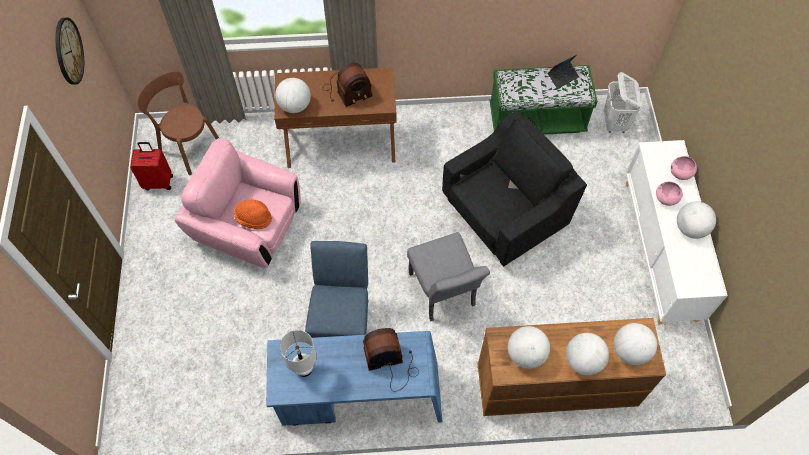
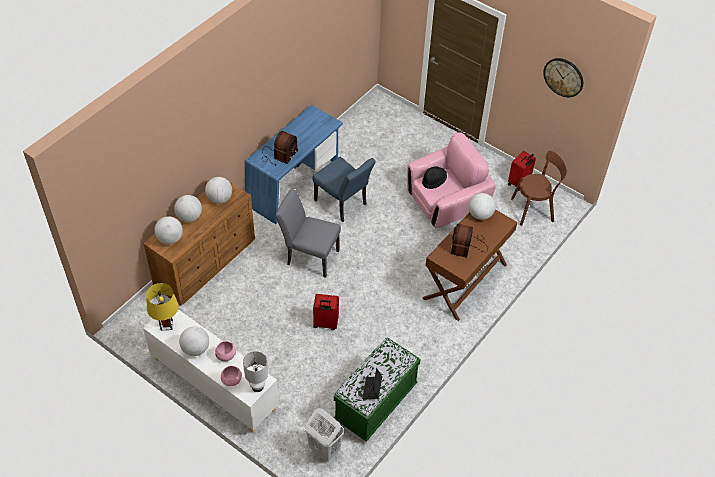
camera: 130 degrees right, 10 degrees down
(254, 218) = (434, 181): orange hat -> black hat
(303, 369) = (313, 125): white table lamp -> white table lamp (257, 386)
(504, 215) = (325, 324): black armchair -> red suitcase
(700, 277) = (166, 325): none -> yellow table lamp

